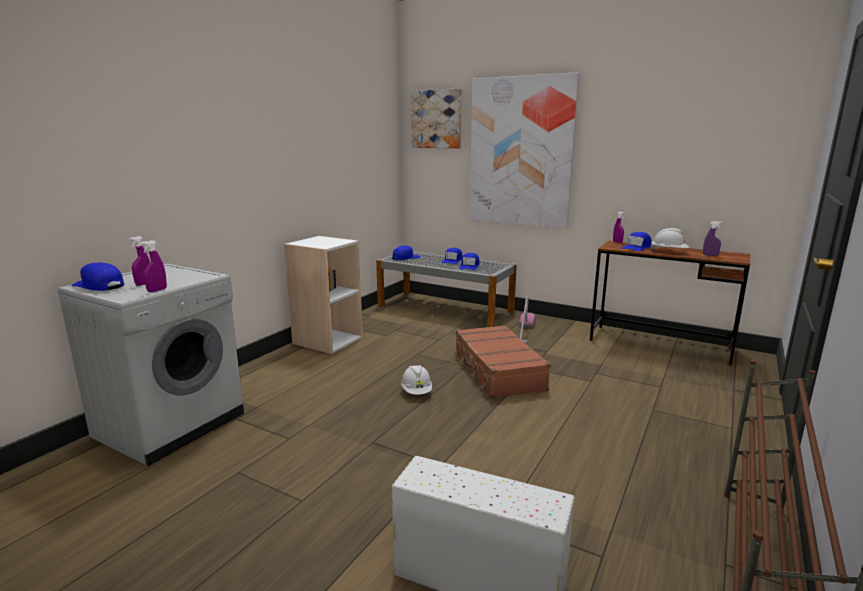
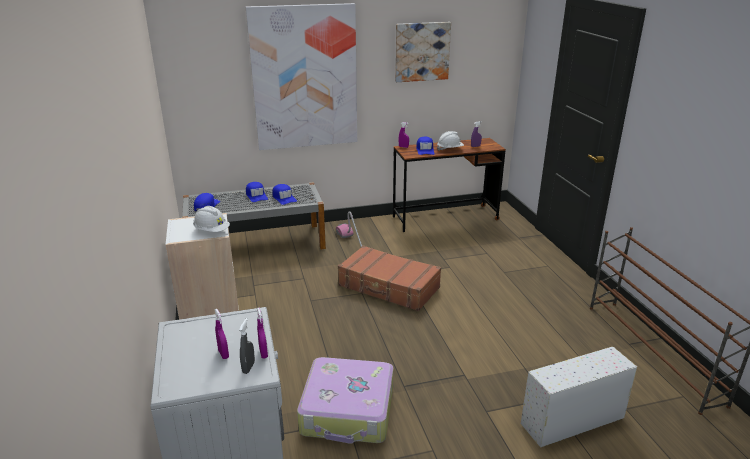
camera: 45 degrees left, 10 degrees up
(99, 285) = (190, 379): blue cap -> none
(132, 293) = (248, 367): none -> grey spray bottle
(301, 433) = (348, 411): none -> suitcase
(416, 391) = (365, 332): white hard hat -> white hard hat (212, 231)
(437, 119) = (203, 50): picture -> picture (422, 51)

